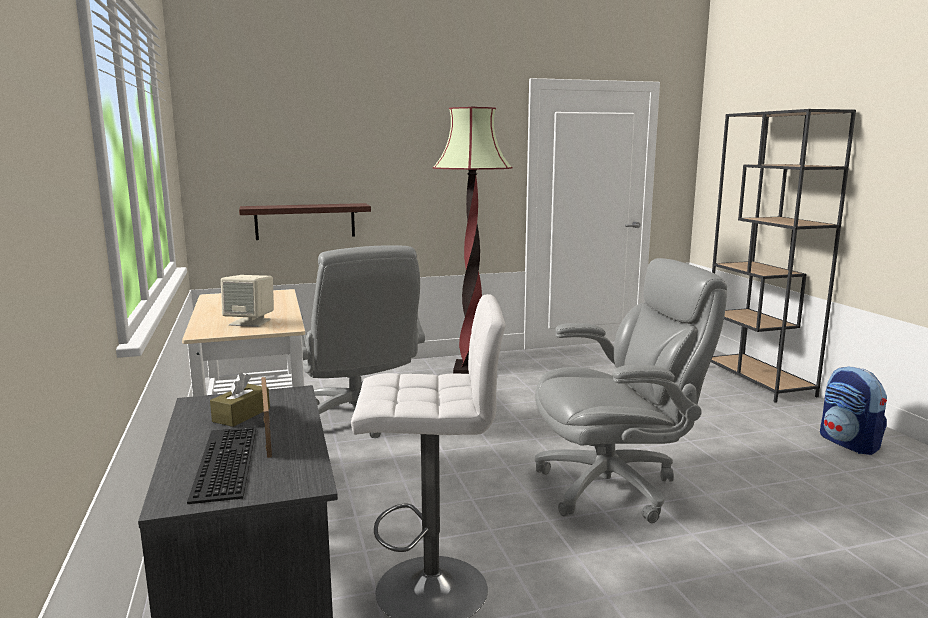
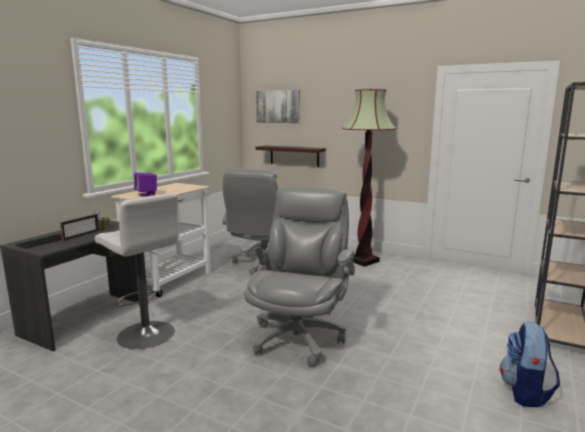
camera: 45 degrees right, 0 degrees up
(250, 322) = (146, 194): beige speaker -> purple speaker
(265, 132) = (278, 106): none -> picture
(614, 487) = (299, 338): grey office chair -> grey office chair turned 105 degrees counterclockwise

